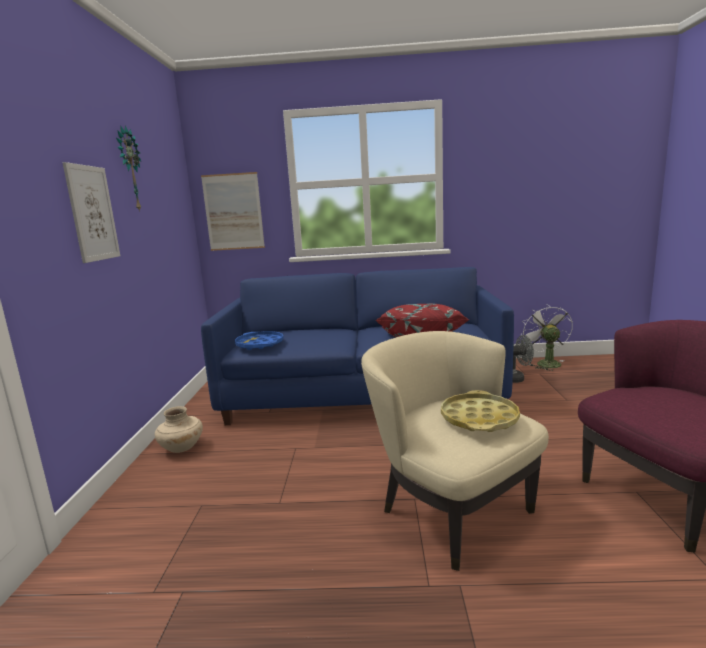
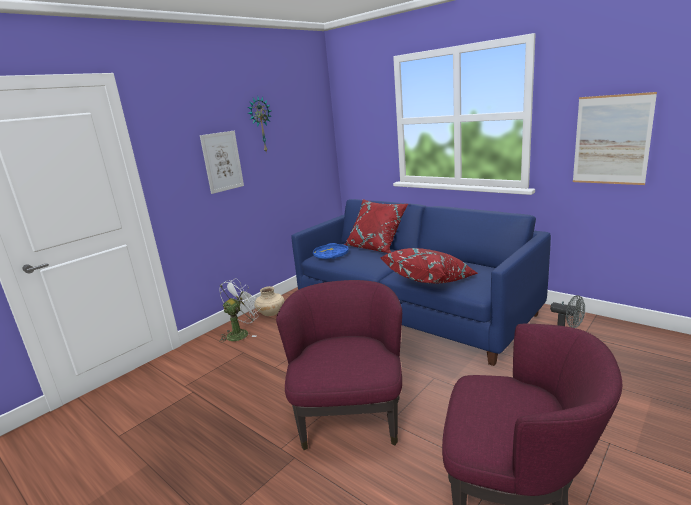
camera: 40 degrees right, 5 degrees up
(233, 212) = (359, 141): picture -> picture (611, 140)
(303, 330) = (376, 247): none -> red pillow
(451, 510) = (350, 416): beige armchair -> purple armchair
(479, 418) = (353, 358): yellow tray -> none
(545, 363) = (628, 331): white fan -> white fan (241, 333)

